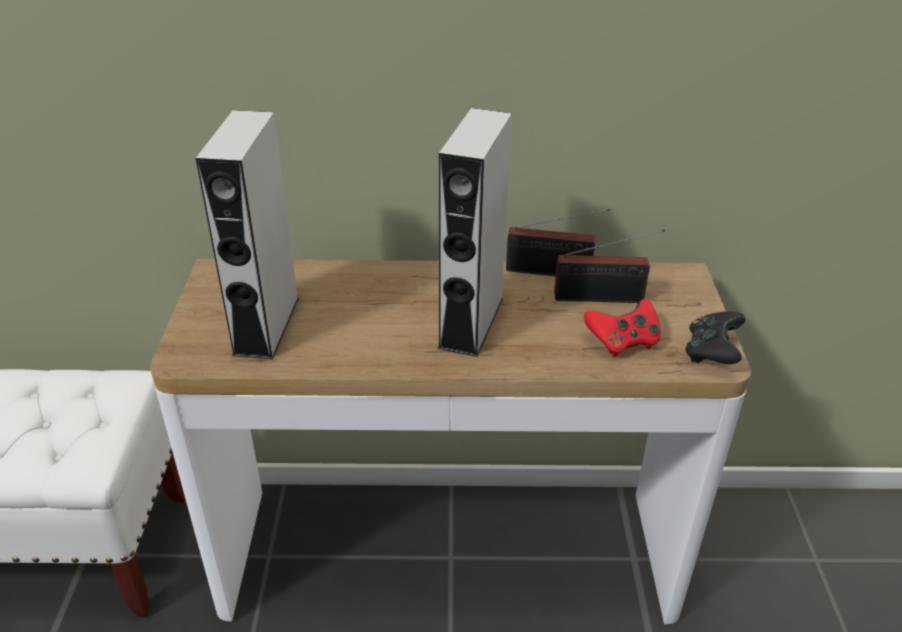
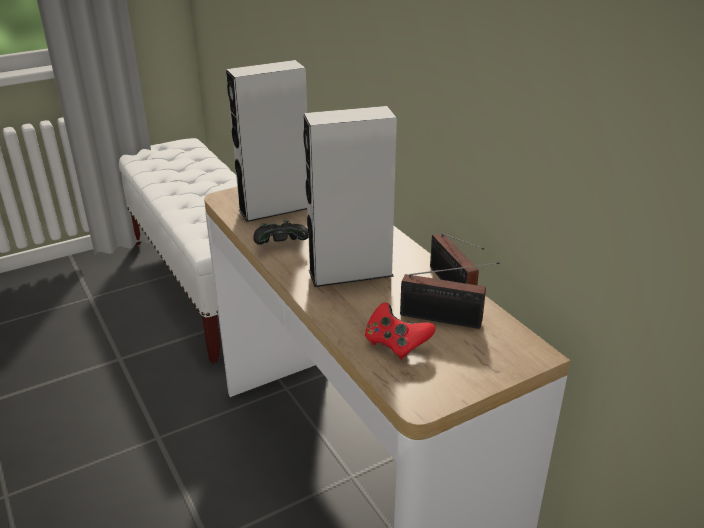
camera: 60 degrees right, 5 degrees down
(603, 298) = (445, 319): radio -> radio turned 45 degrees counterclockwise
(711, 353) = (429, 394): black game controller -> black game controller (281, 246)

